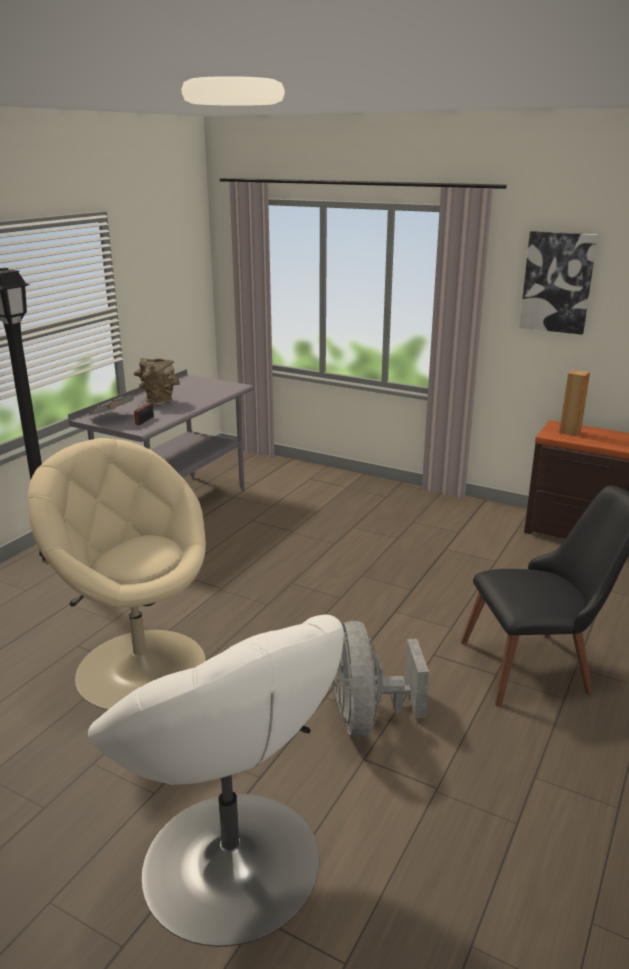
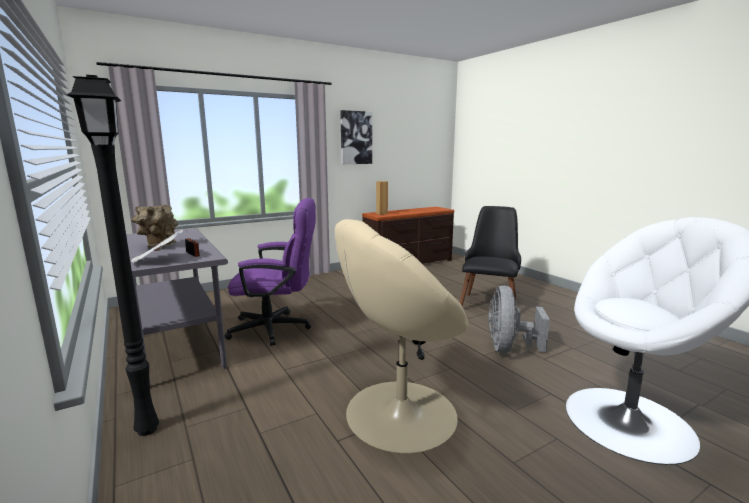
camera: 60 degrees left, 10 degrees down
(259, 535) = (277, 328): none -> purple office chair
(368, 718) = (509, 348): grey fan -> grey fan turned 75 degrees clockwise

